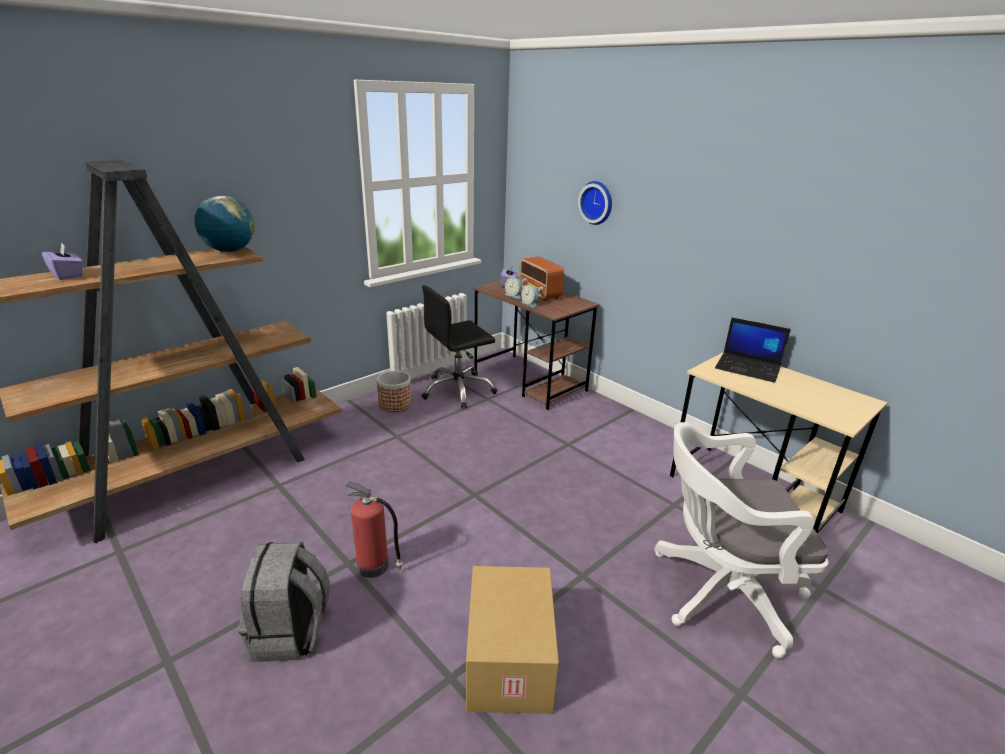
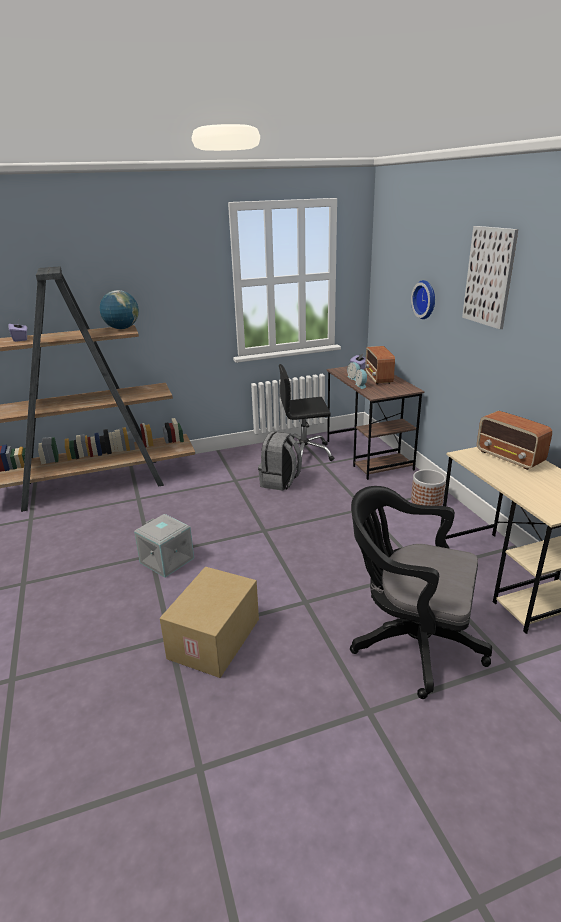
camera: 25 degrees right, 0 degrees up
(291, 633) = (94, 586): grey backpack -> grey backpack (280, 482)
(374, 566) = (166, 561): fire extinguisher -> grey storage box
(395, 404) = (249, 457): planter -> planter (426, 501)
(692, 176) = (489, 277): none -> picture
(718, 592) = (409, 641): white office chair -> black office chair
(748, 368) = (510, 458): laptop -> radio

